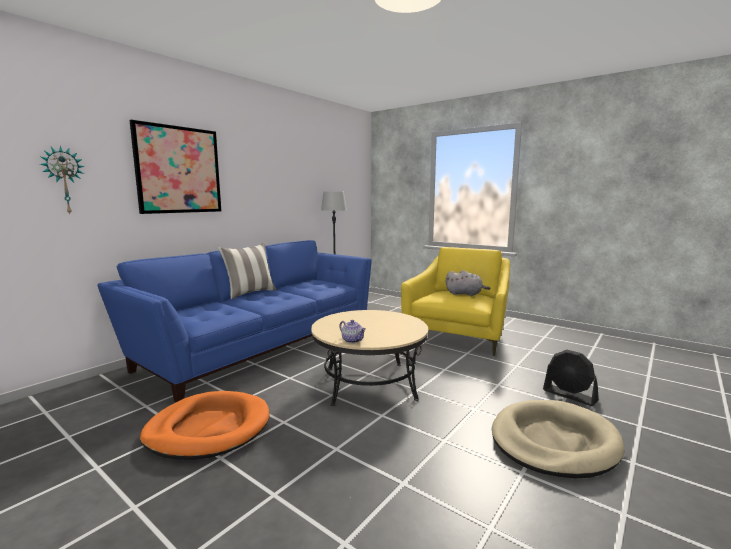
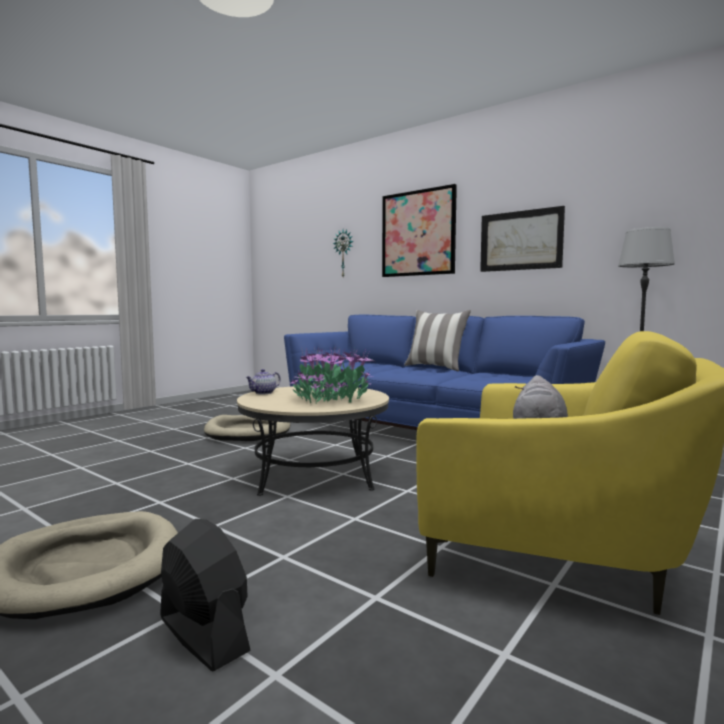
camera: 90 degrees right, 5 degrees down
(208, 429) = (248, 432): orange dog bed -> beige dog bed
(265, 188) = (520, 240): none -> picture
(382, 321) = (331, 399): none -> potted plant
(570, 395) = (203, 634): black fan -> black fan turned 90 degrees clockwise

